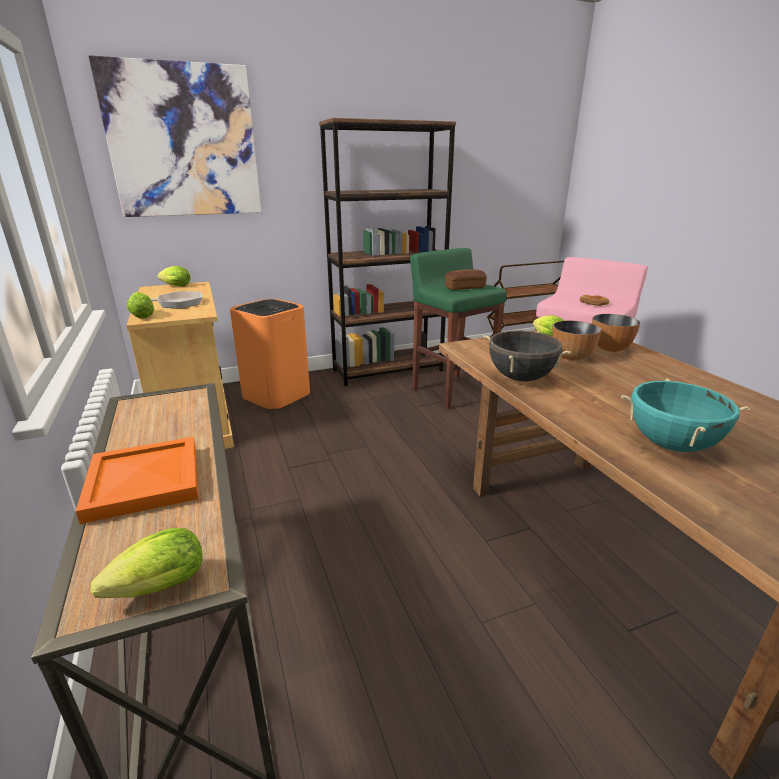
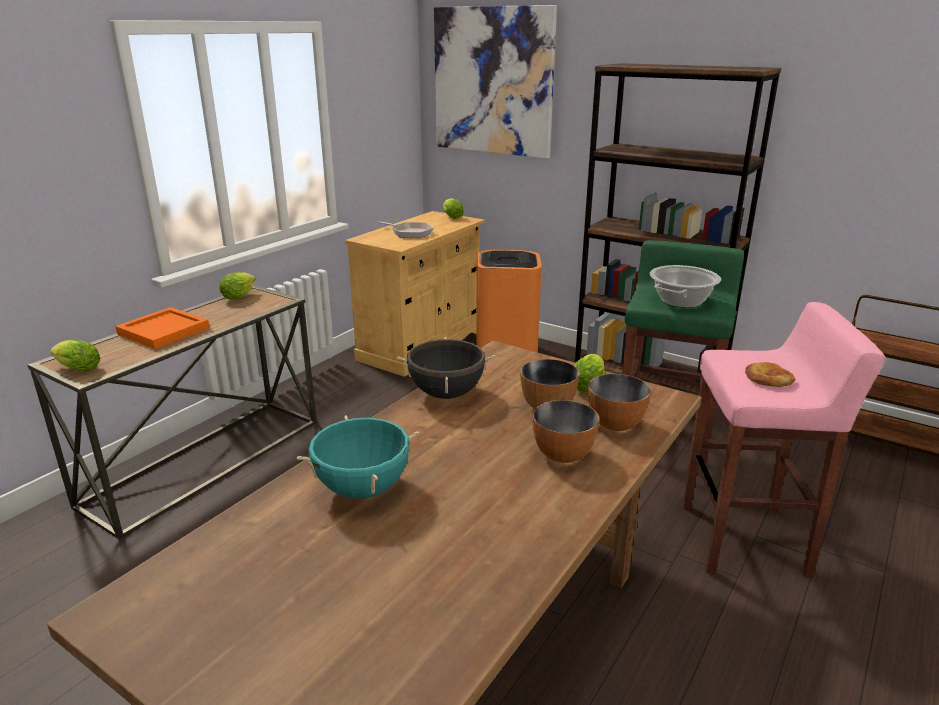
camera: 55 degrees right, 0 degrees up
(142, 315) = (368, 236): lettuce -> lettuce (240, 296)
(465, 288) = (681, 301): bread -> cooking pot
(645, 371) = (563, 455): none -> bowl

